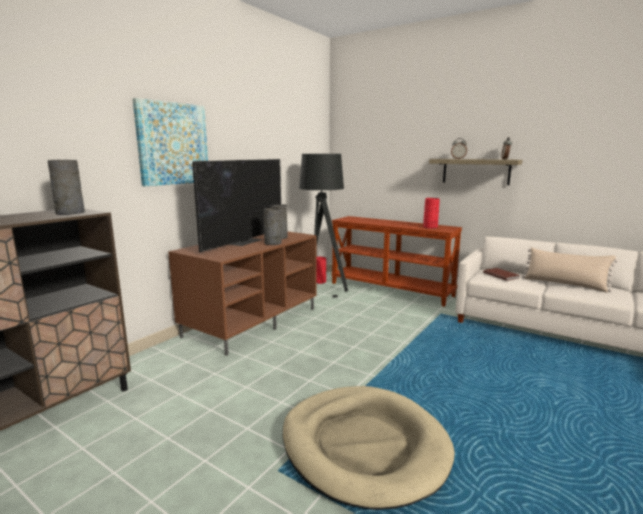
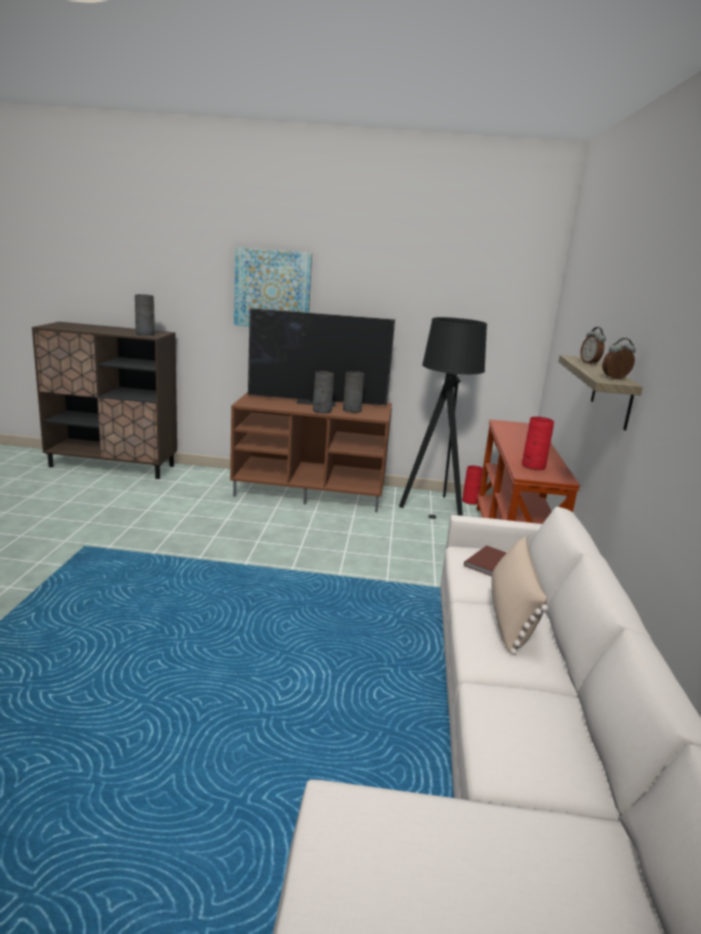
camera: 60 degrees right, 5 degrees up
(363, 446) = (124, 573): beige dog bed -> none

